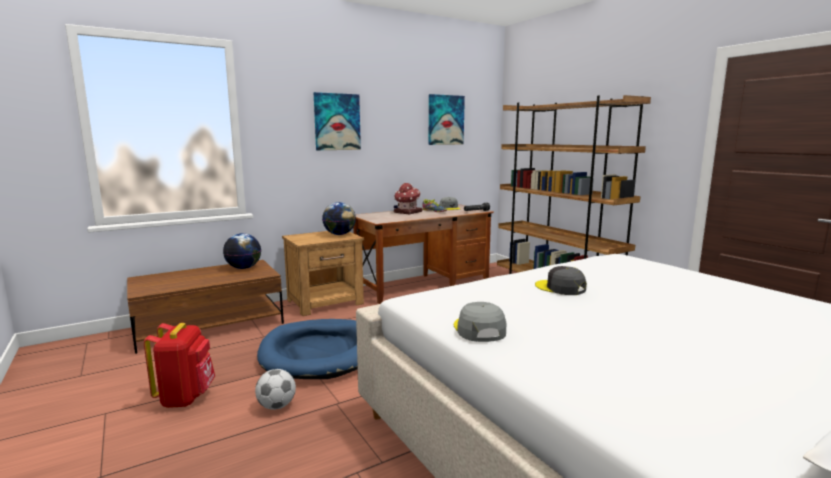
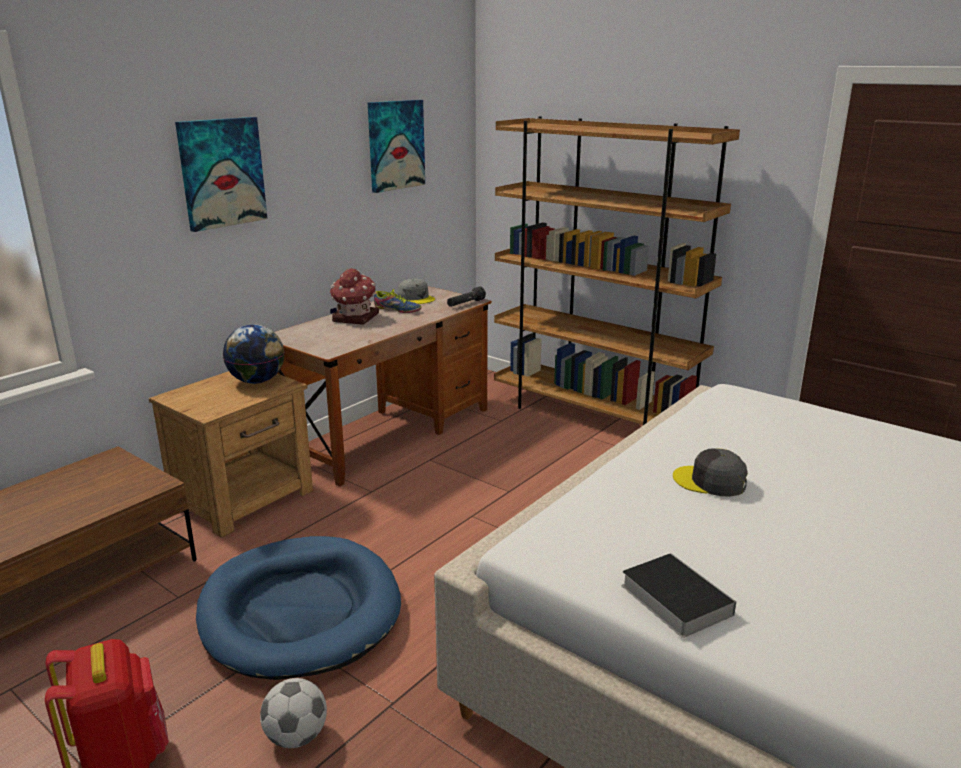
camera: 20 degrees left, 10 degrees up
(244, 268) = (97, 475): globe -> none
(479, 329) = (672, 598): grey cap -> book

